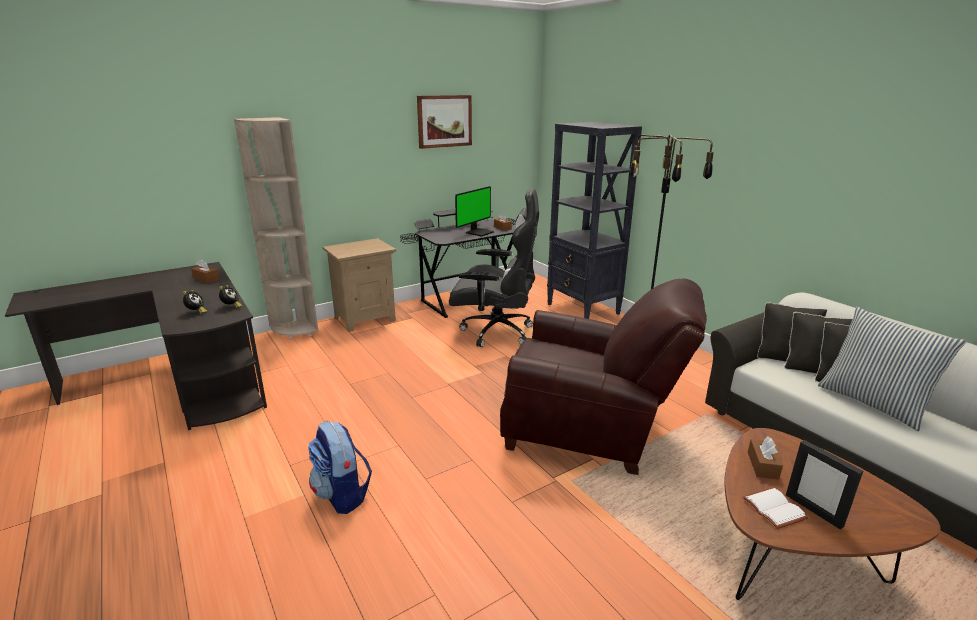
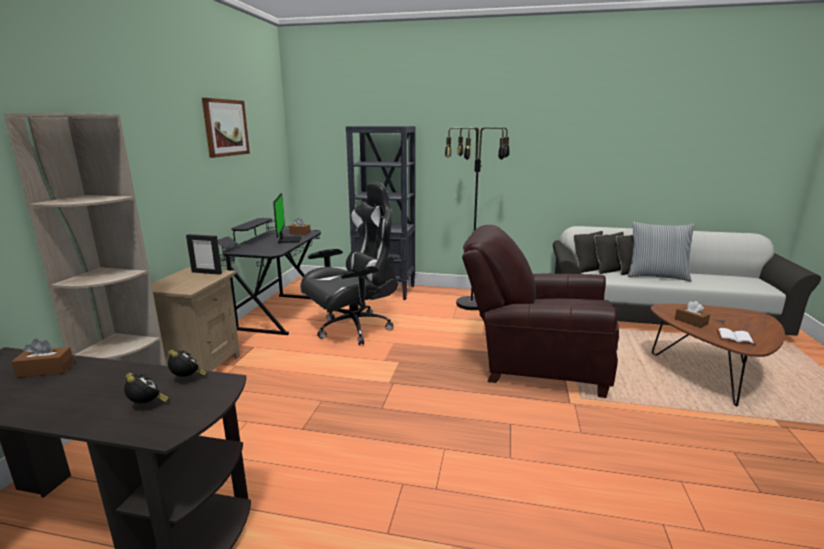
camera: 45 degrees left, 5 degrees down
(342, 495) = (481, 517): backpack -> none
(591, 431) = (534, 363): brown armchair -> brown armchair turned 135 degrees counterclockwise
(814, 509) = (741, 330): picture frame -> picture frame (207, 272)

